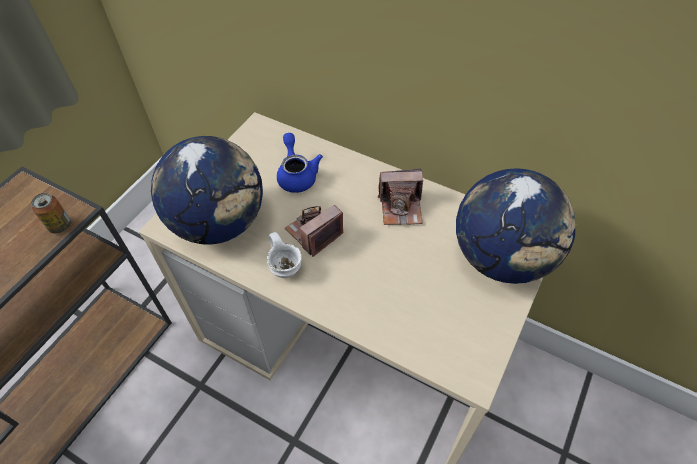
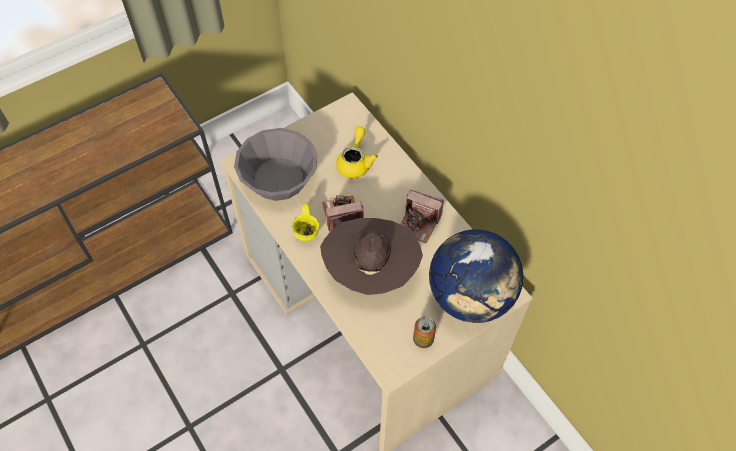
camera: 25 degrees right, 5 degrees up
(60, 226) = (169, 133): can -> can (423, 339)
(219, 223) = (278, 177): globe -> grey bowl
(286, 267) = (308, 233): white mug -> yellow mug
(297, 175) = (355, 162): blue teapot -> yellow teapot
(382, 277) = (371, 271): none -> brown hat

